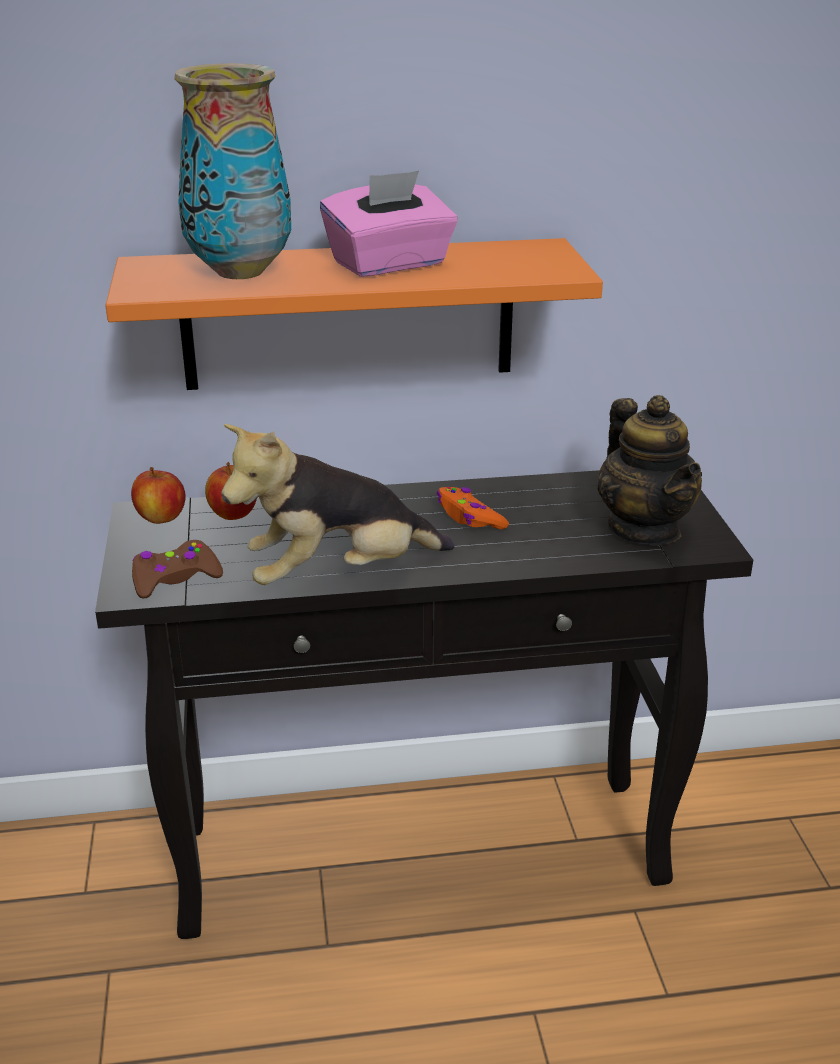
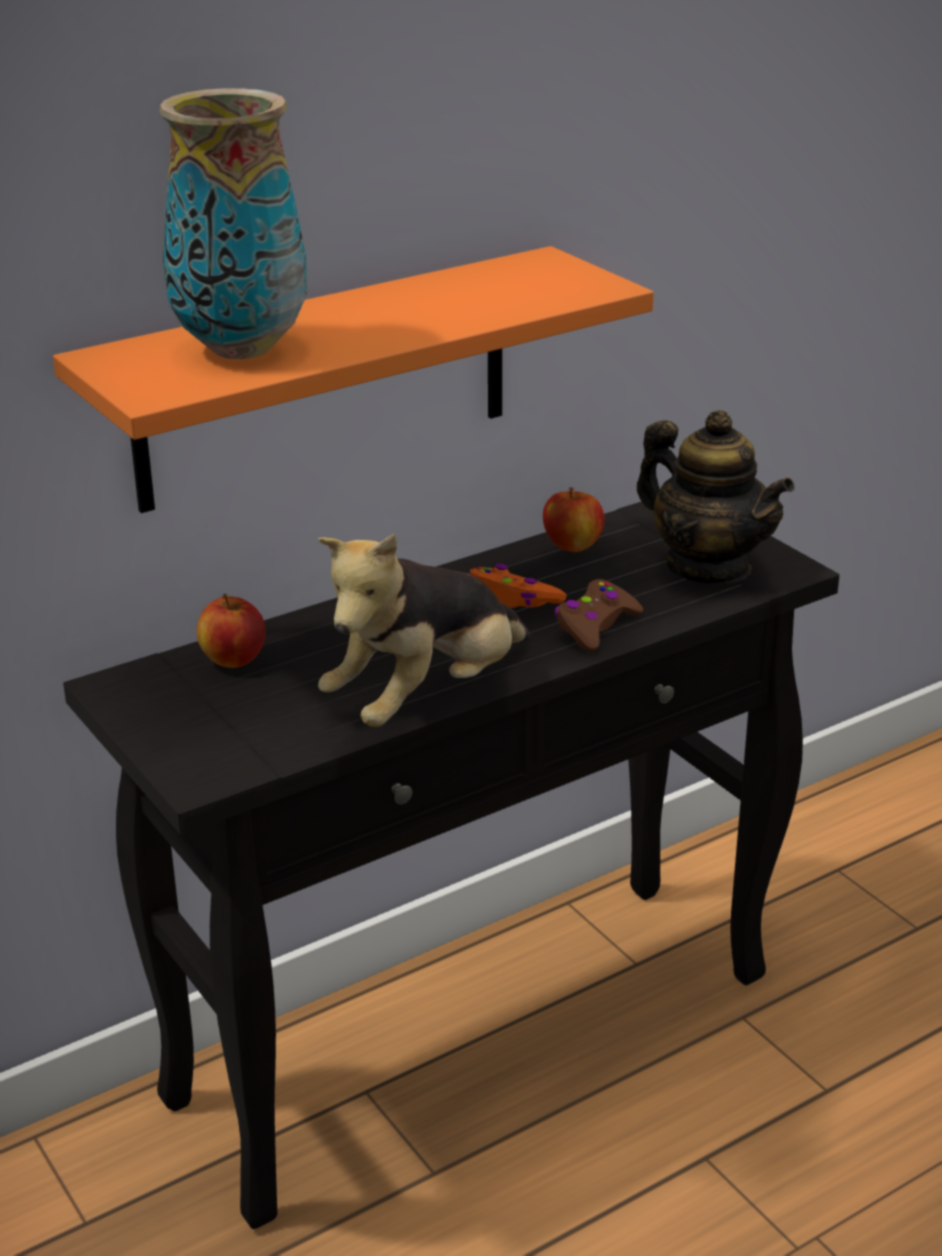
camera: 25 degrees left, 0 degrees up
(161, 518) = (148, 686): apple -> apple (573, 546)
(175, 578) = (239, 751): brown game controller -> brown game controller (595, 626)
(390, 264) = (403, 309): pink tissue box -> none

